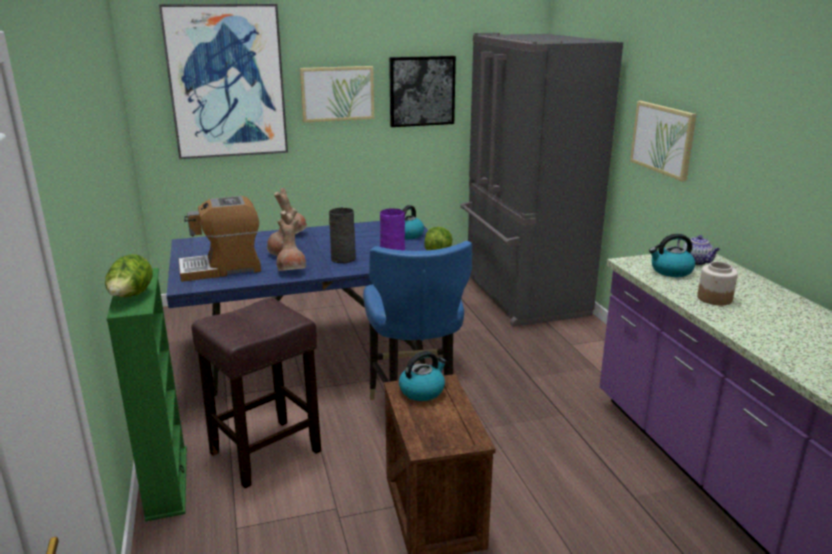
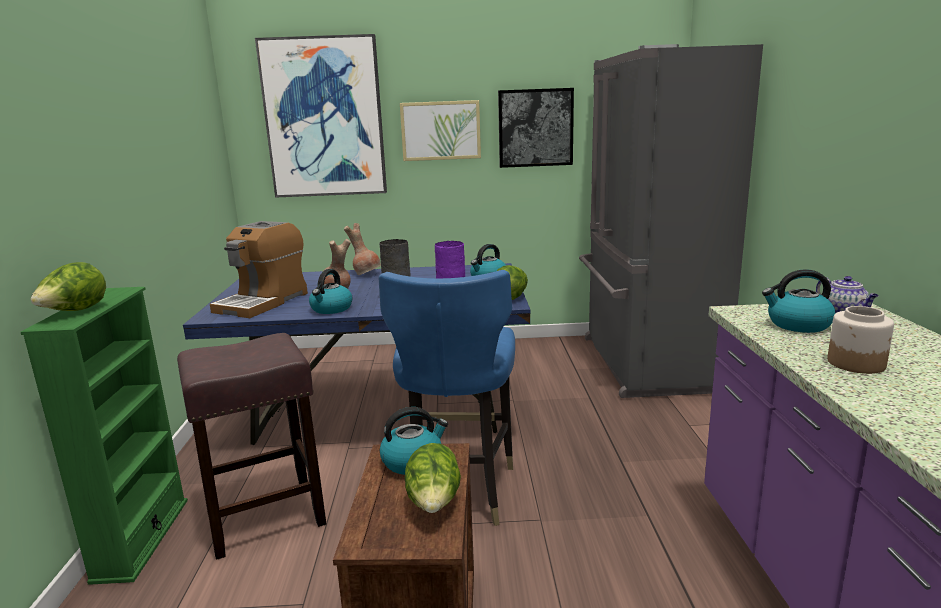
camera: 15 degrees right, 5 degrees down
(222, 268) = (263, 302): coffee machine -> coffee machine turned 60 degrees counterclockwise
(292, 272) = (331, 309): brown vase -> kettle
(457, 418) = (434, 504): none -> lettuce
(663, 139) = (810, 158): picture -> none

